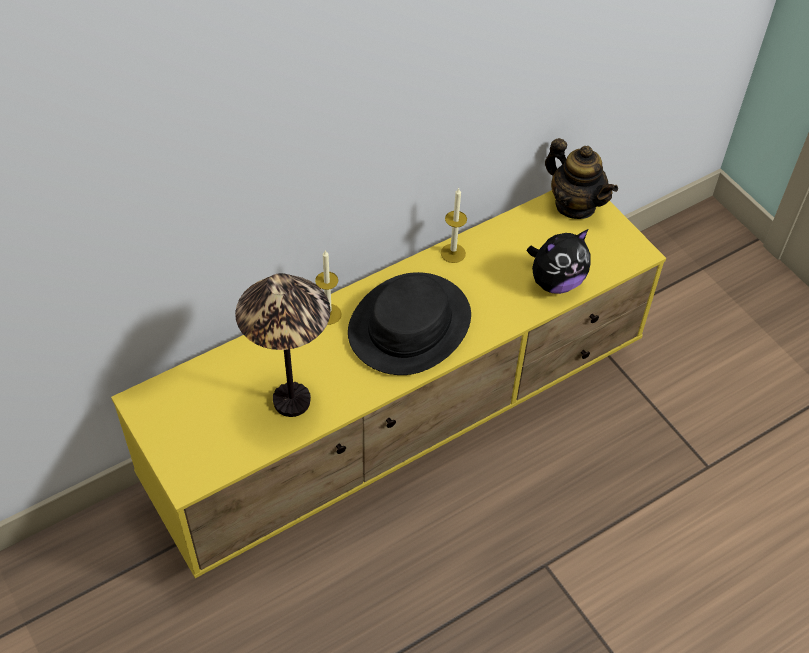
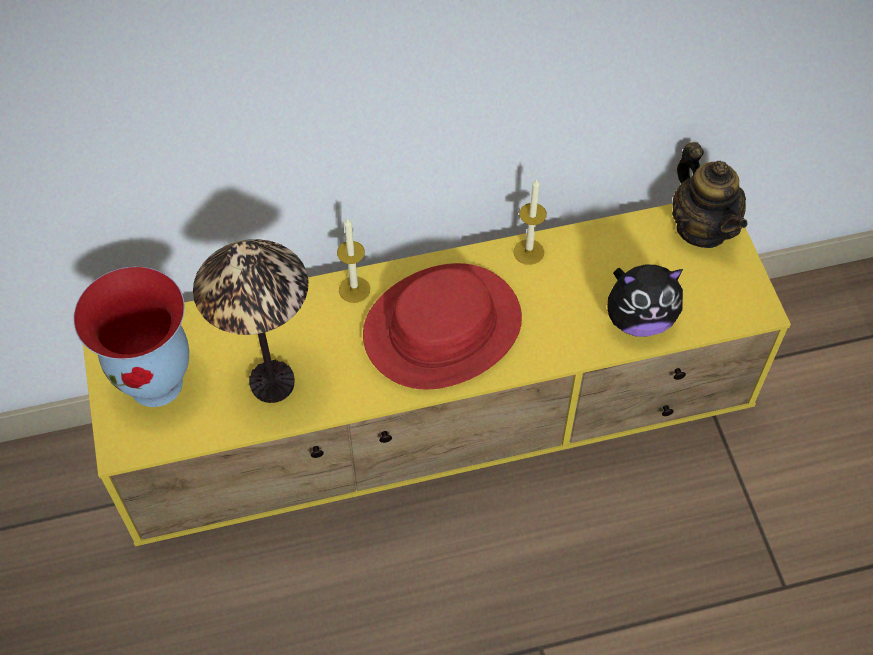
camera: 20 degrees right, 5 degrees up
(197, 425) = (158, 383): none -> vase
(410, 325) = (443, 328): black hat -> red hat

